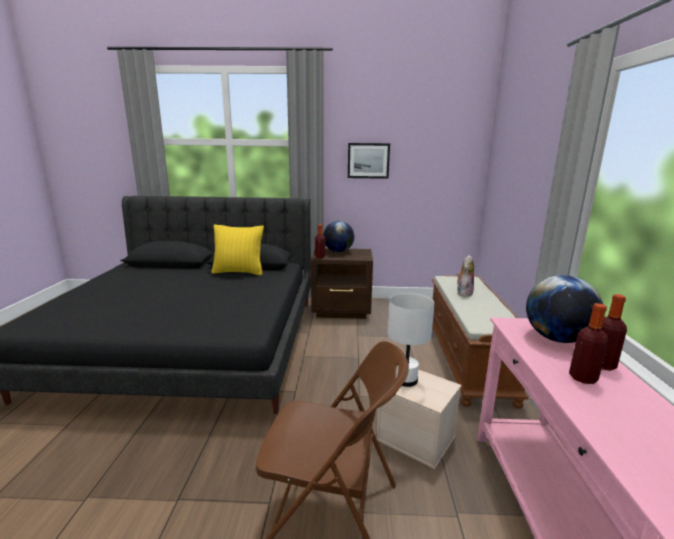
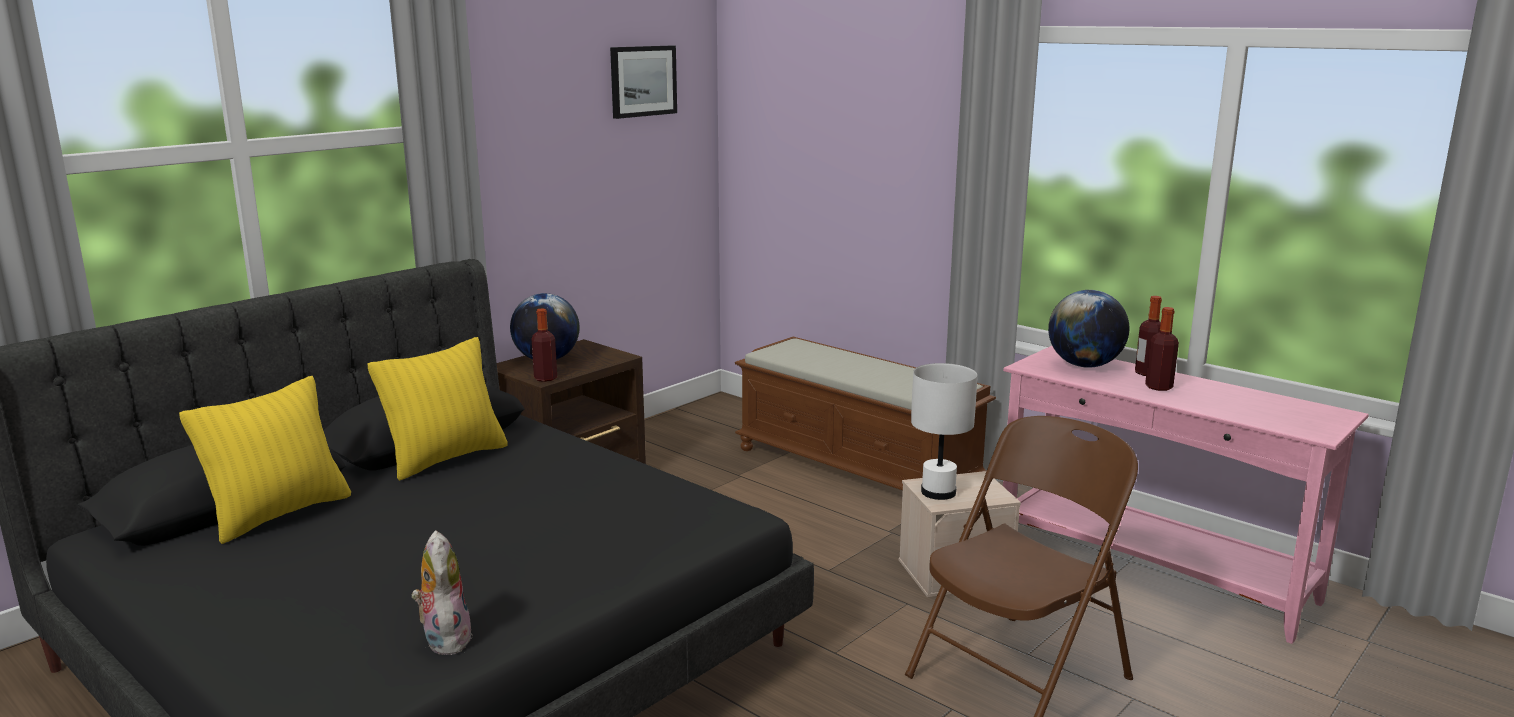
camera: 50 degrees left, 0 degrees up
(168, 270) = (279, 514): none -> yellow pillow
(368, 160) = (544, 157): picture -> picture (643, 81)
(463, 292) = (830, 364): plush toy -> plush toy (444, 639)

